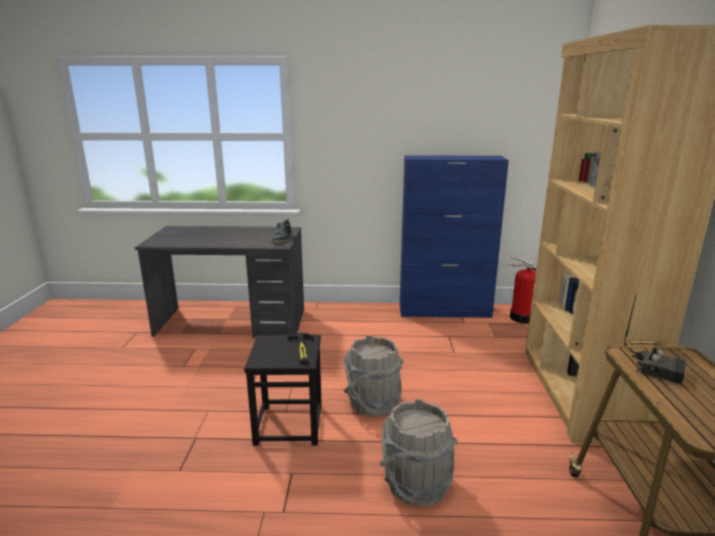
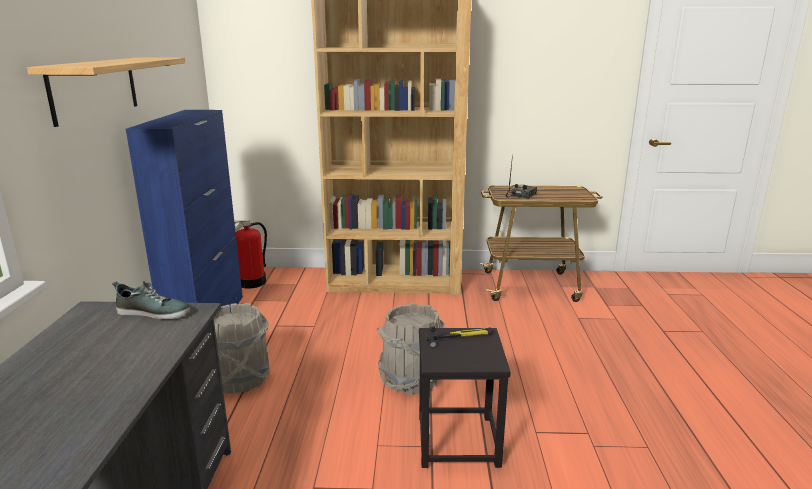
camera: 90 degrees left, 0 degrees up
(386, 127) = (95, 88): none -> shelf
(416, 484) = (526, 361): grey bucket -> grey bucket (240, 379)

